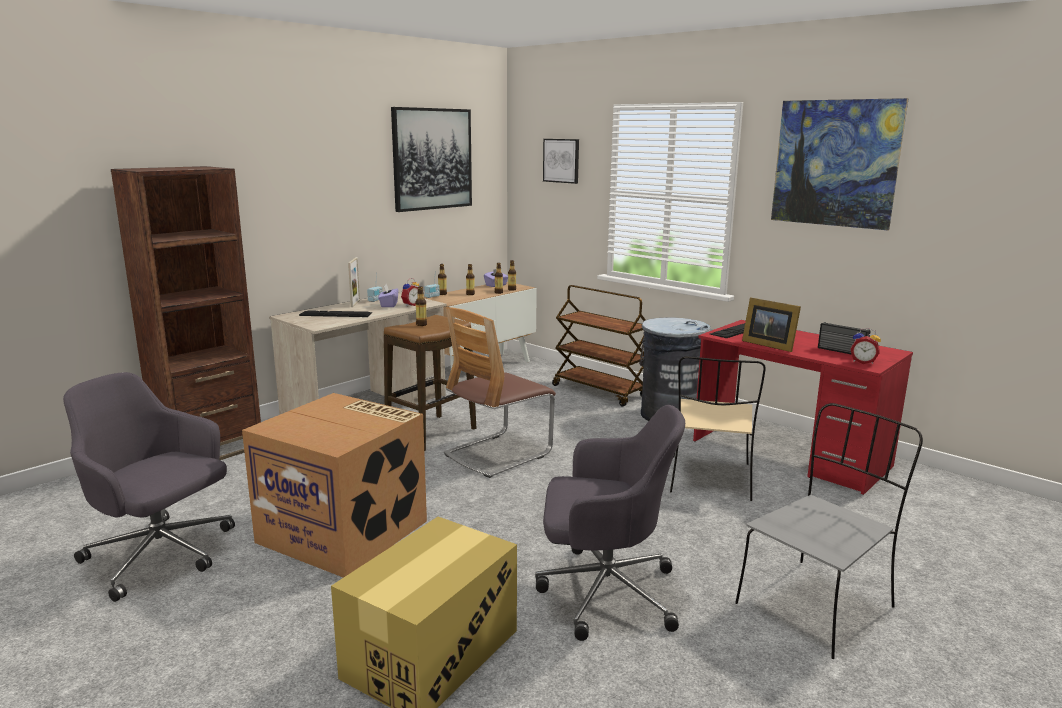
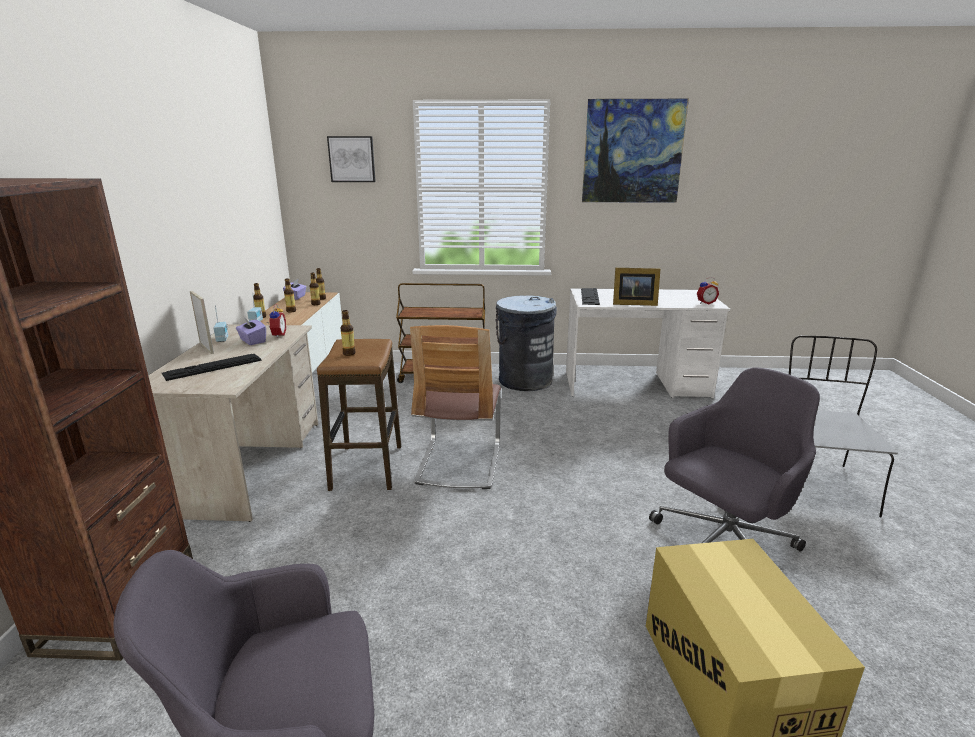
camera: 40 degrees left, 5 degrees up
(346, 531) = (458, 612): cardboard box -> none
(432, 159) = (225, 161): picture -> none
(710, 479) = (628, 422): beige chair -> none
(789, 454) = (636, 385): red desk -> white desk
(841, 351) = (678, 298): radio -> none

